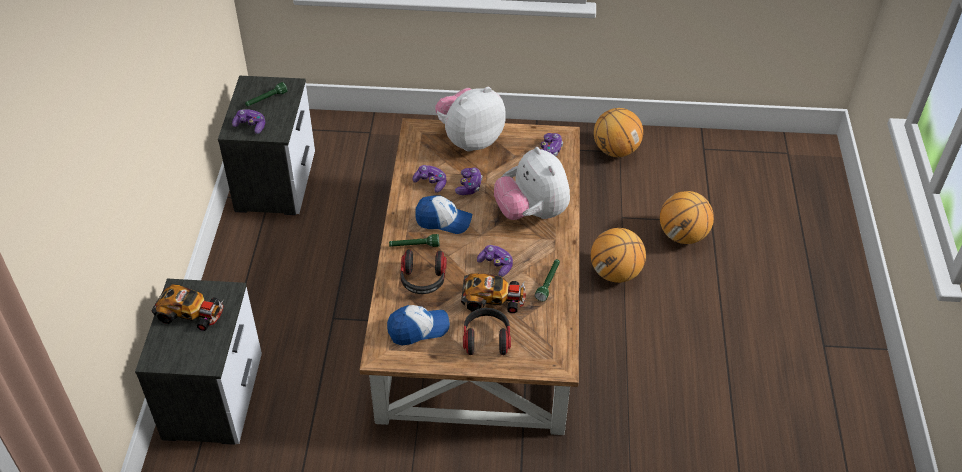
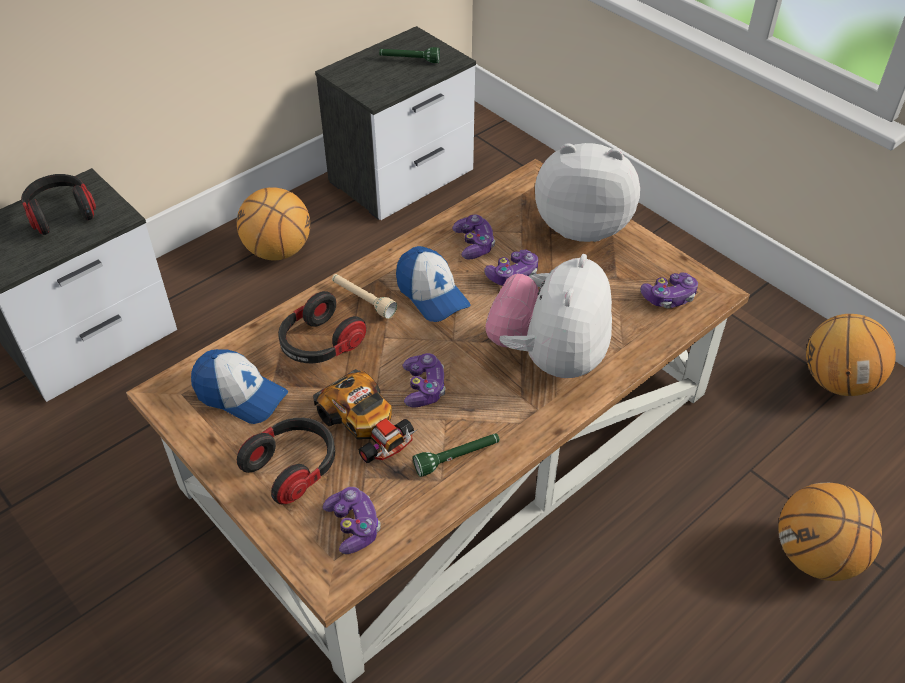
camera: 45 degrees right, 0 degrees up
(191, 313) = (61, 213): toy car -> headphones
(250, 126) = (361, 76): game controller -> game controller (353, 526)
(414, 246) = (362, 300): green flashlight -> beige flashlight
(615, 273) = (658, 534): basketball -> basketball (278, 251)

